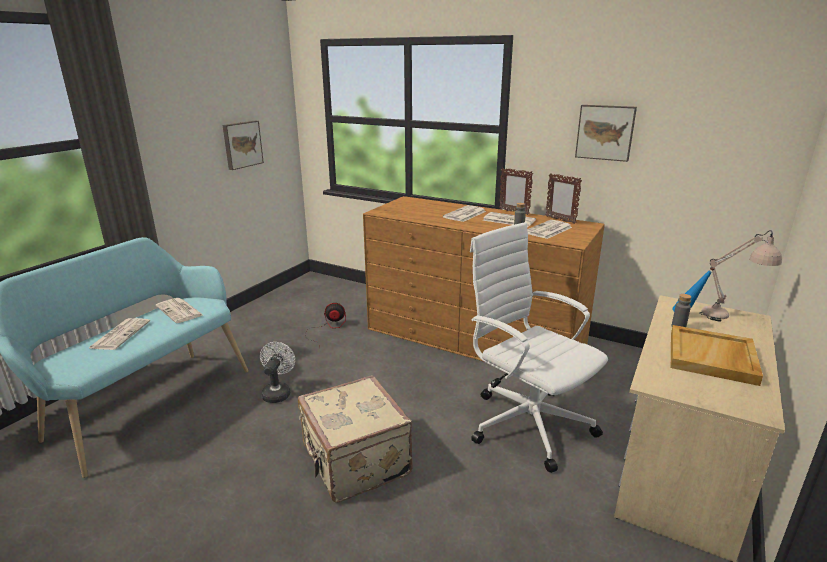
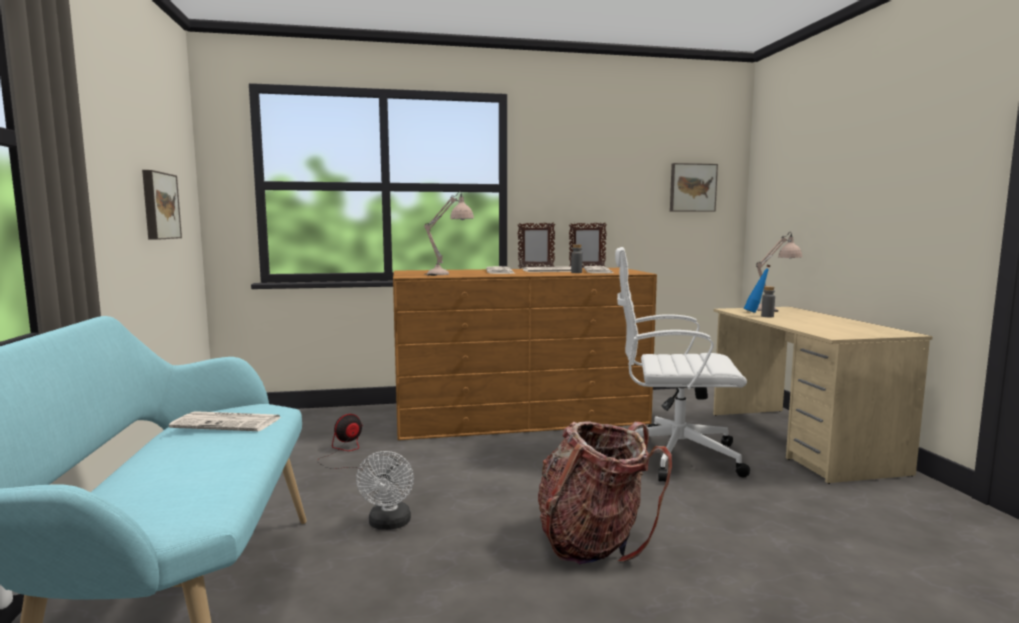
camera: 40 degrees left, 15 degrees down
(120, 334) = (176, 464): newspaper -> none
(278, 392) = (389, 524): white fan -> white fan turned 150 degrees counterclockwise
(354, 462) = (593, 540): beige suitcase -> backpack
(412, 214) = (449, 274): none -> beige table lamp
(605, 132) = (602, 186): picture -> picture (692, 187)
(712, 358) = (822, 322): beige tray -> none

